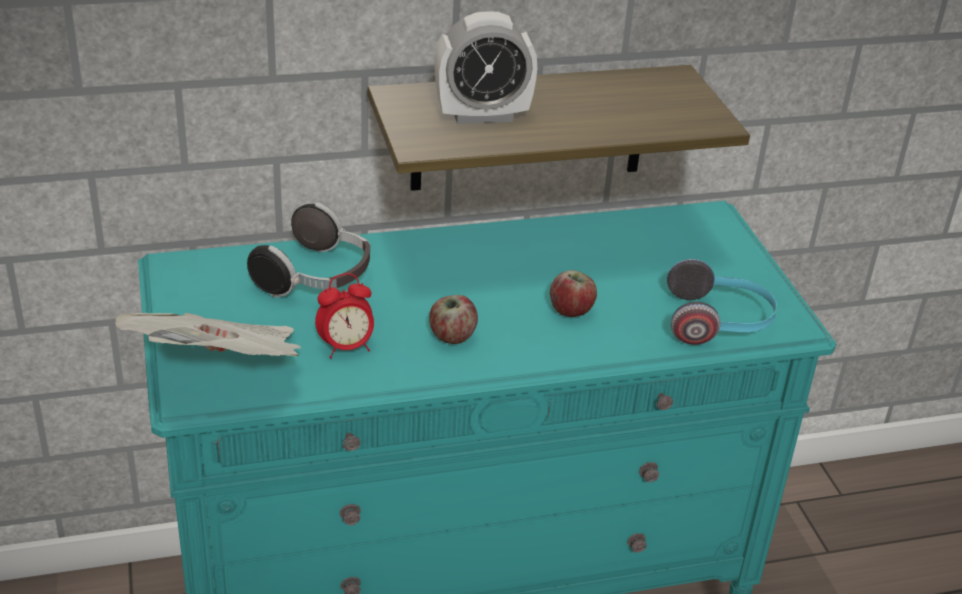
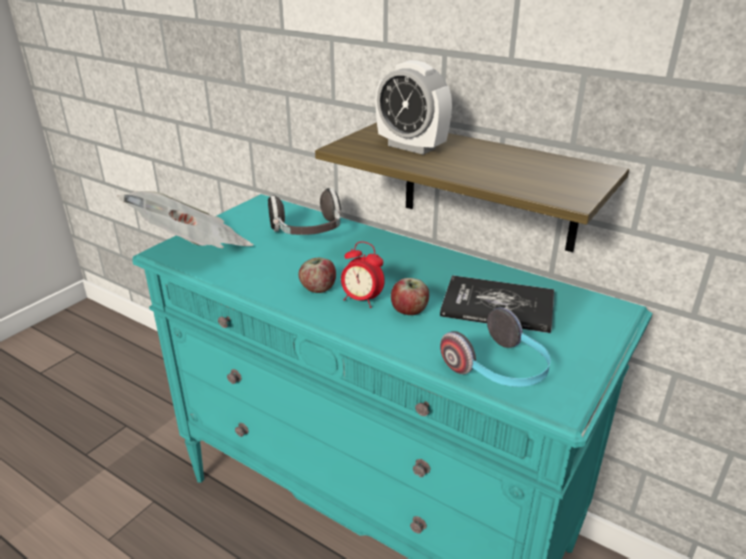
camera: 50 degrees right, 5 degrees down
(346, 347) = (260, 266): alarm clock -> alarm clock (362, 300)
(628, 263) = (497, 306): none -> book

